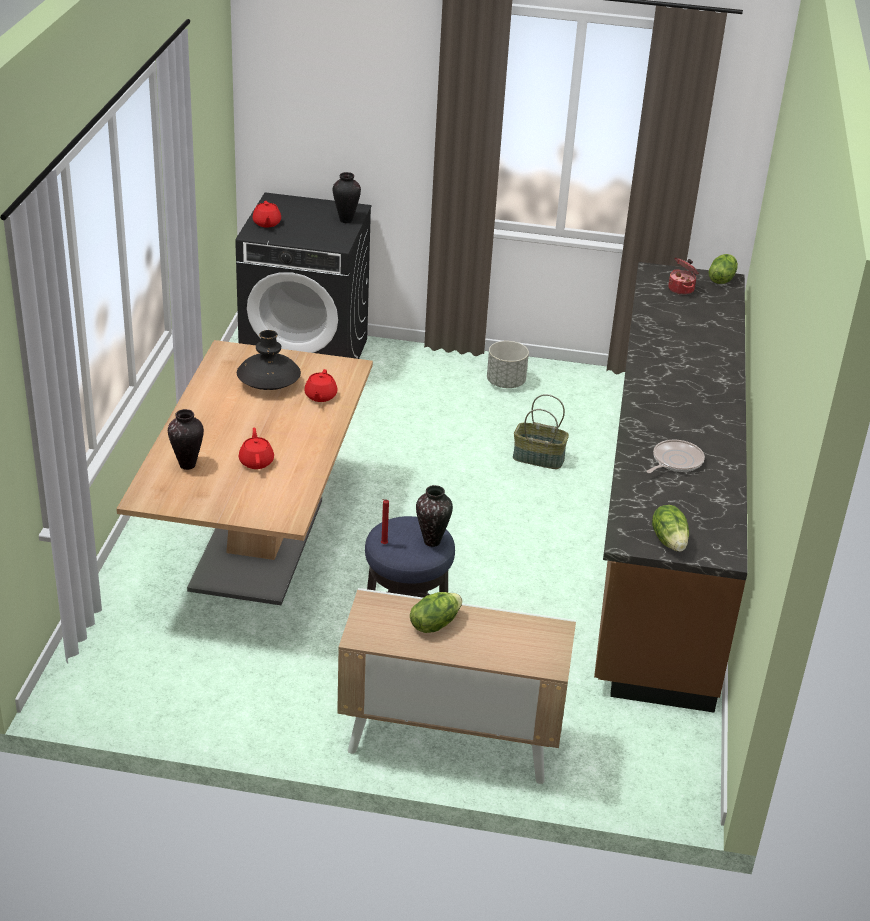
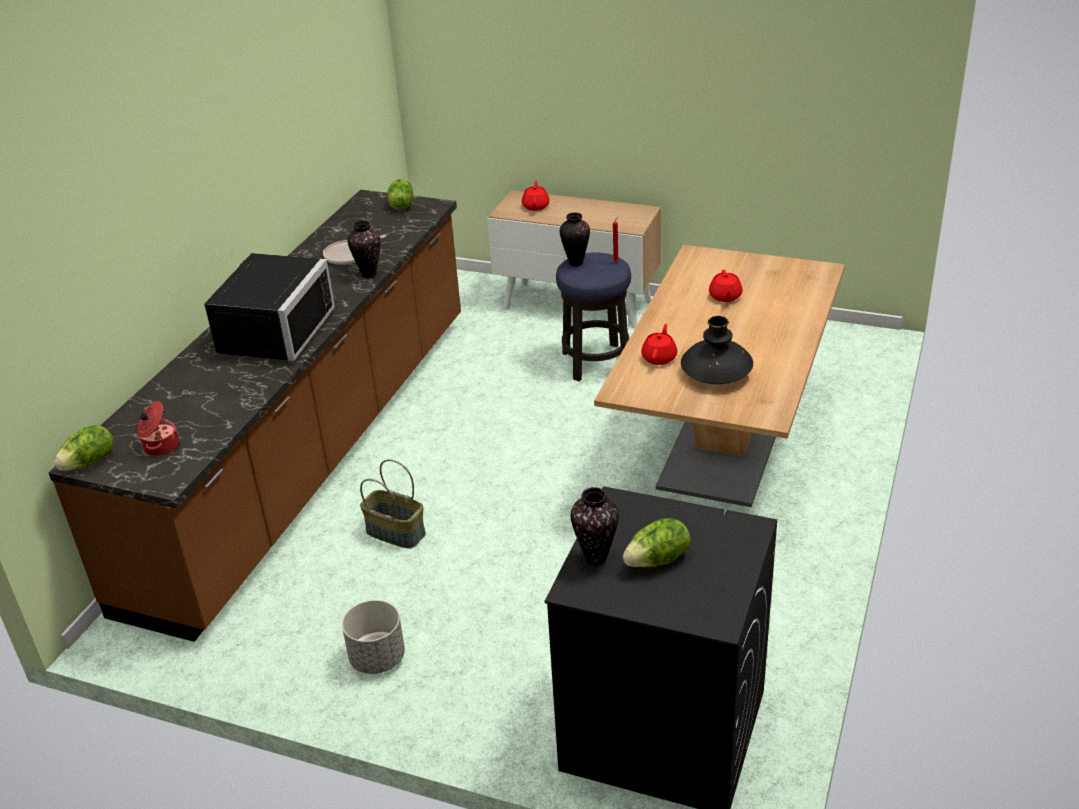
camera: 165 degrees left, 0 degrees up
(187, 465) = (790, 294): vase -> vase (369, 274)
(266, 223) = (729, 553): red teapot -> red teapot (536, 206)
(434, 624) = (590, 216): lettuce -> lettuce (658, 560)
(682, 374) = (269, 332): none -> black microwave

